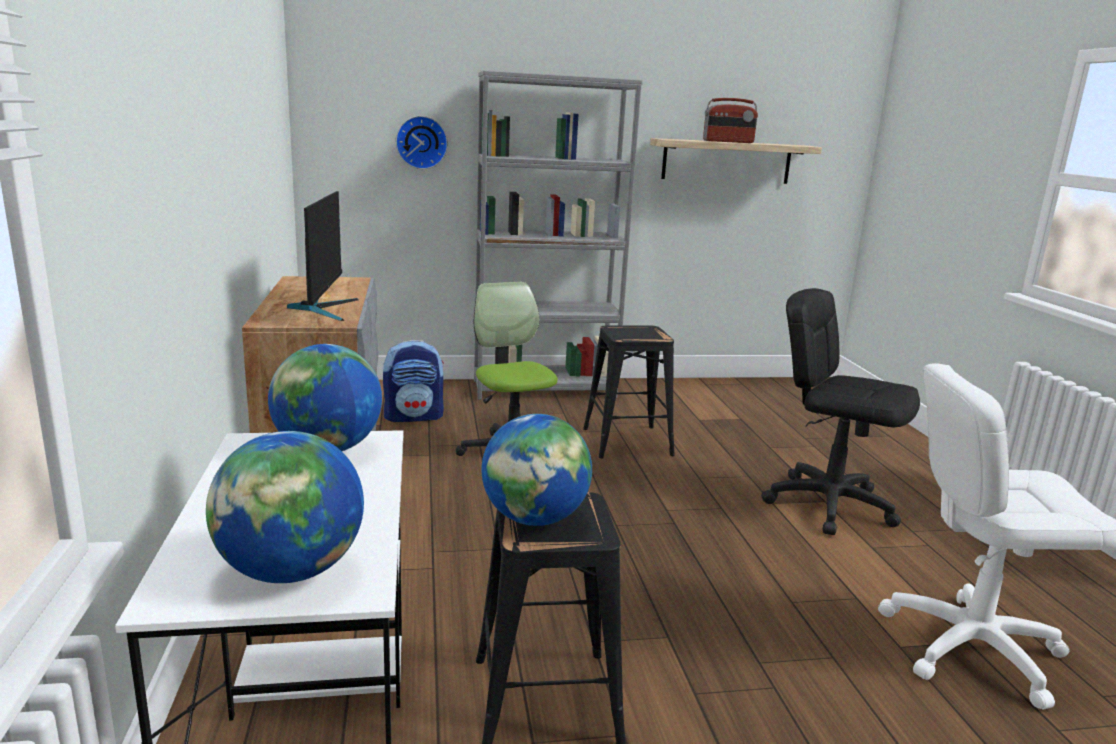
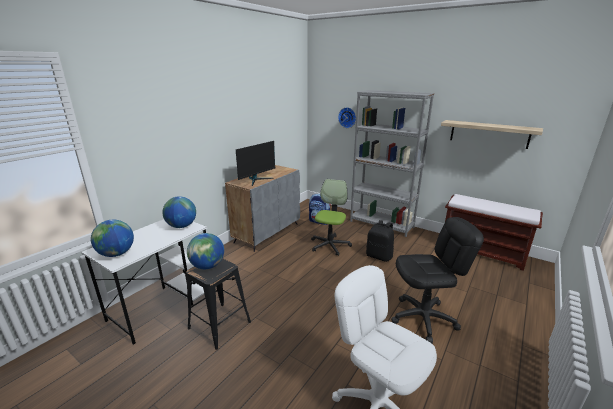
camera: 45 degrees right, 5 degrees up
(627, 441) = (379, 256): black stool -> black backpack
(728, 142) = (482, 125): radio -> none
(748, 388) = (482, 252): none -> brown bench
(829, 504) = (423, 319): black office chair -> black office chair turned 90 degrees clockwise

